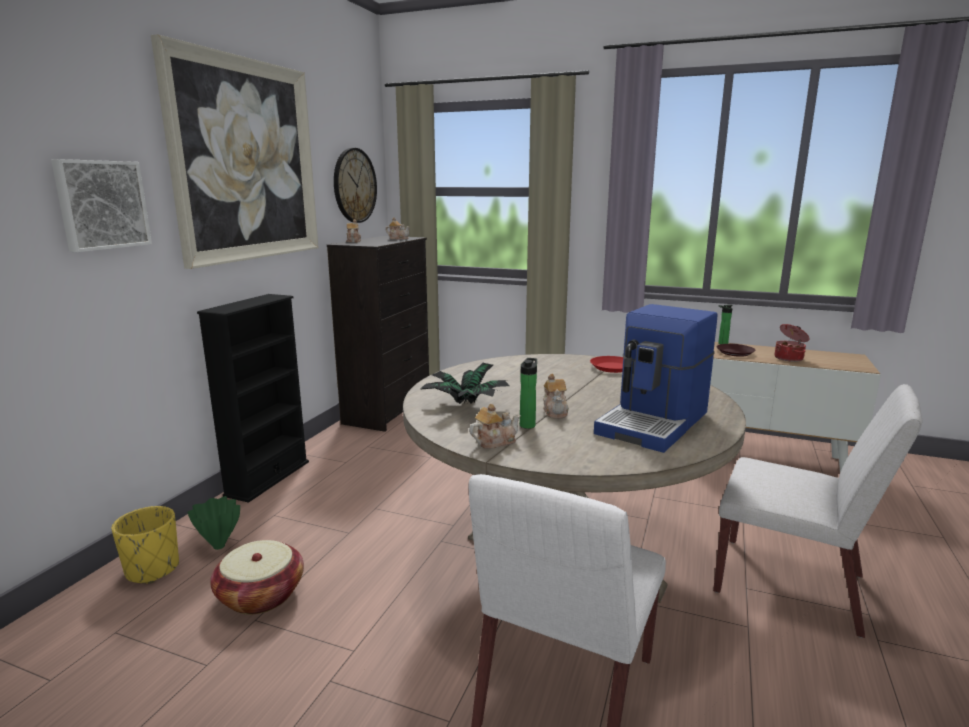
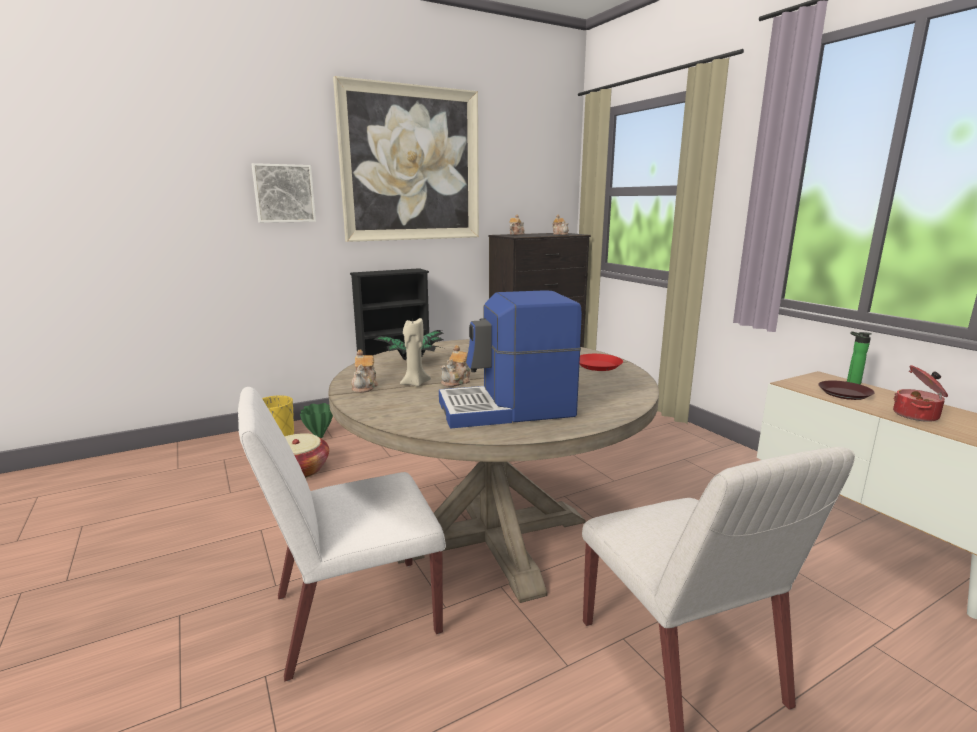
camera: 40 degrees right, 0 degrees up
(354, 185) = (534, 186): wall clock -> none
(494, 442) = (365, 386): teapot -> teapot turned 75 degrees clockwise
(528, 424) = (414, 383): bottle -> beige candle

